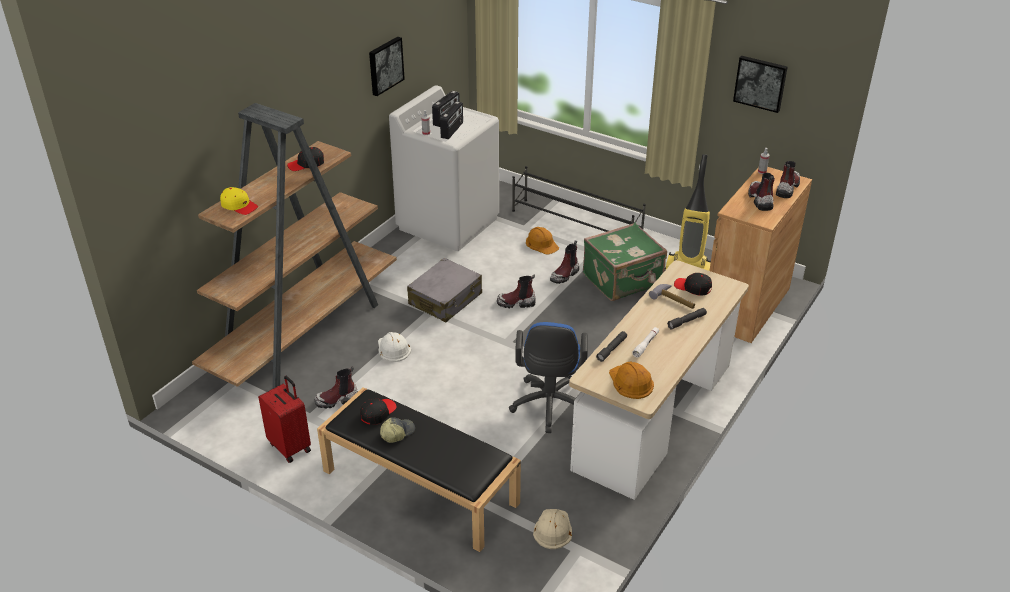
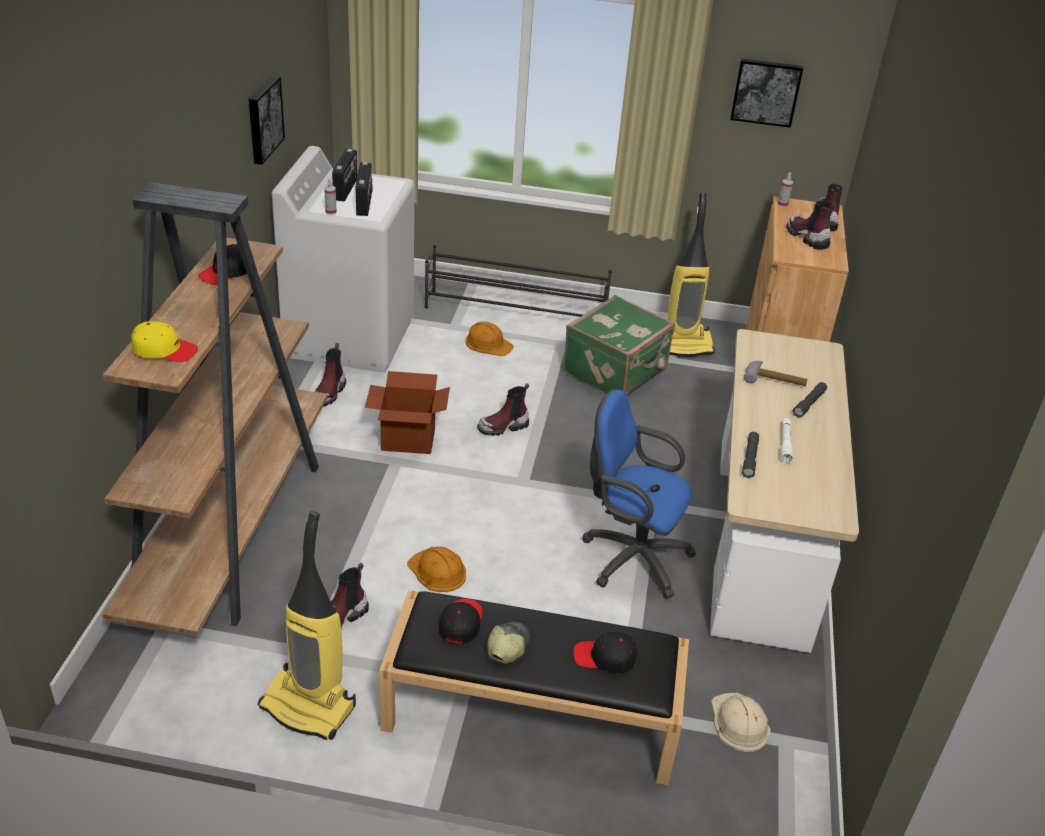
camera: 25 degrees left, 0 degrees up
(291, 446) = (309, 706): red suitcase -> vacuum cleaner
(393, 348) = (376, 524): white hard hat -> none
(445, 299) = (407, 440): grey suitcase -> cardboard box
(549, 407) = (630, 557): blue office chair -> blue office chair turned 135 degrees clockwise
(565, 275) = (541, 378): boot -> boot (329, 393)
(630, 382) = (804, 497): orange hard hat -> orange hard hat (437, 571)
(693, 287) = (784, 360): black cap -> black cap (605, 657)

